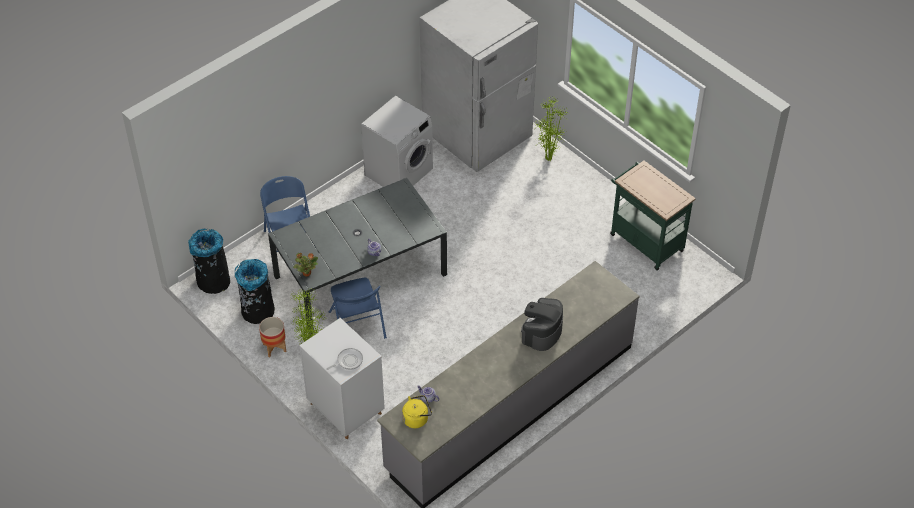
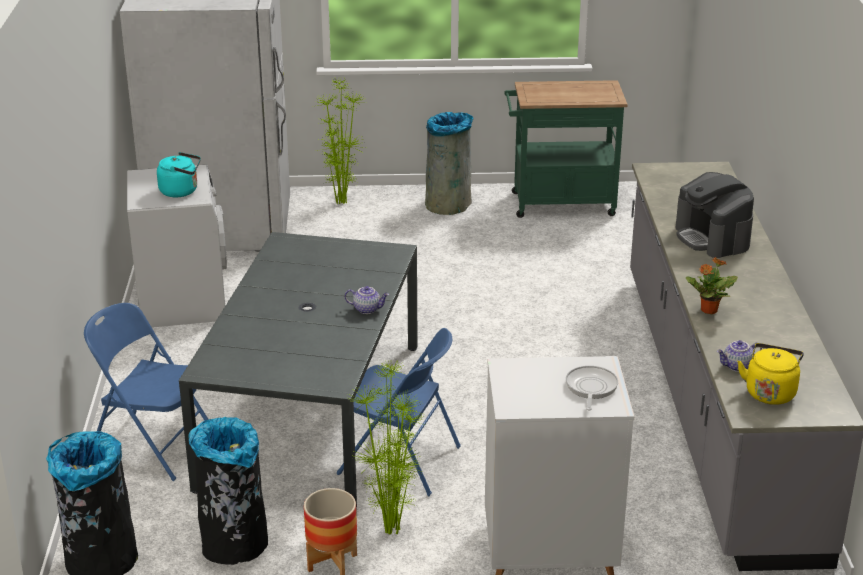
camera: 50 degrees left, 20 degrees down
(306, 273) = (316, 381): potted plant -> potted plant (708, 310)
(395, 127) = (181, 191): none -> turquoise kettle
(594, 199) = (448, 203): none -> grey trash can

